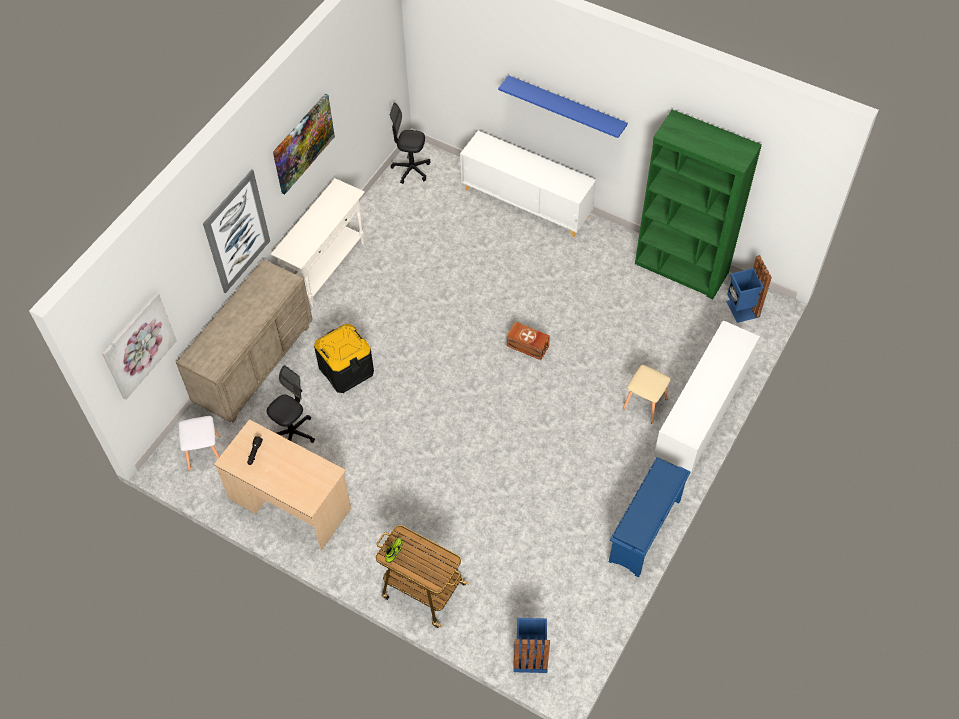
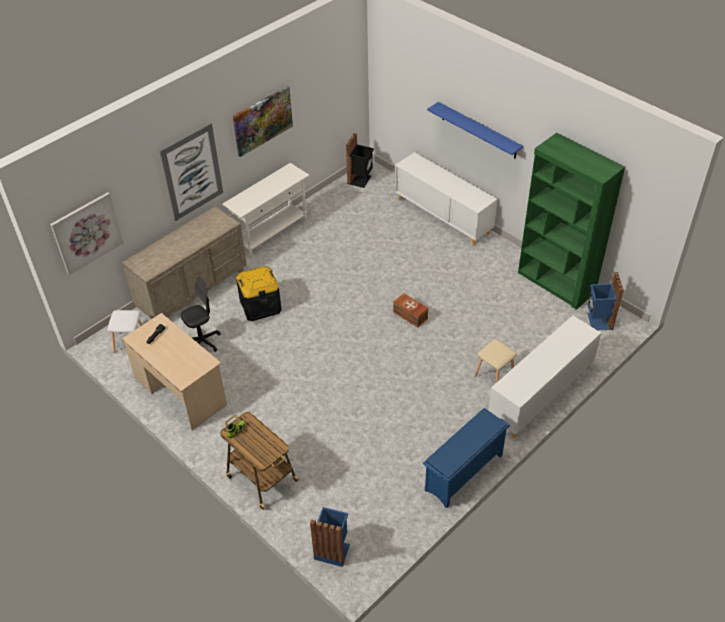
camera: 15 degrees right, 10 degrees down
(411, 170) = (360, 180): black office chair -> black trash can

